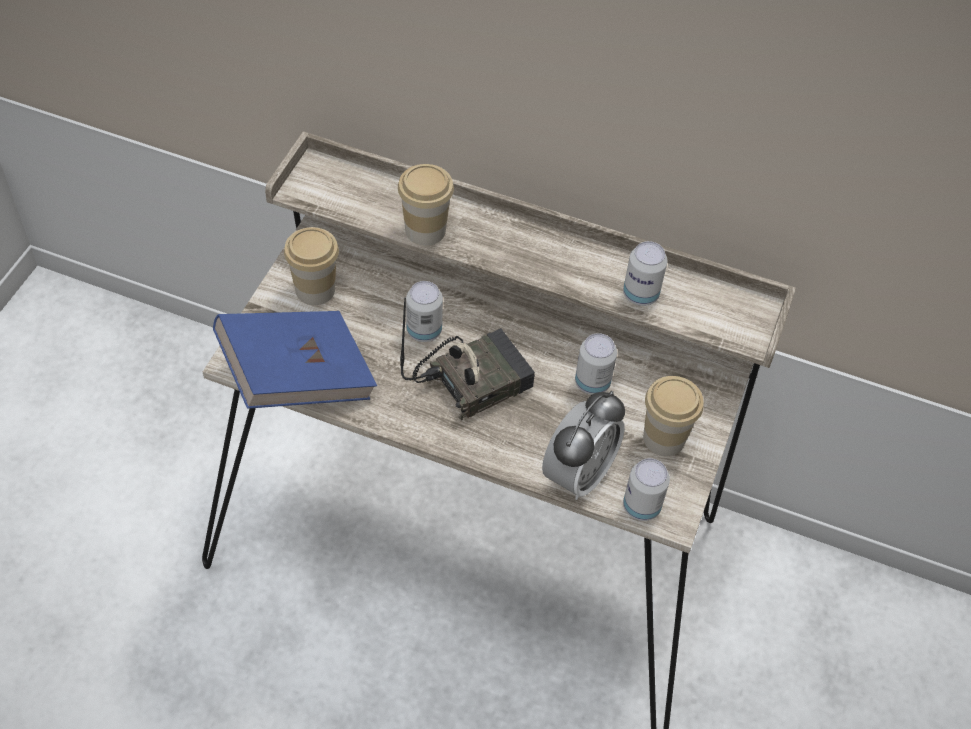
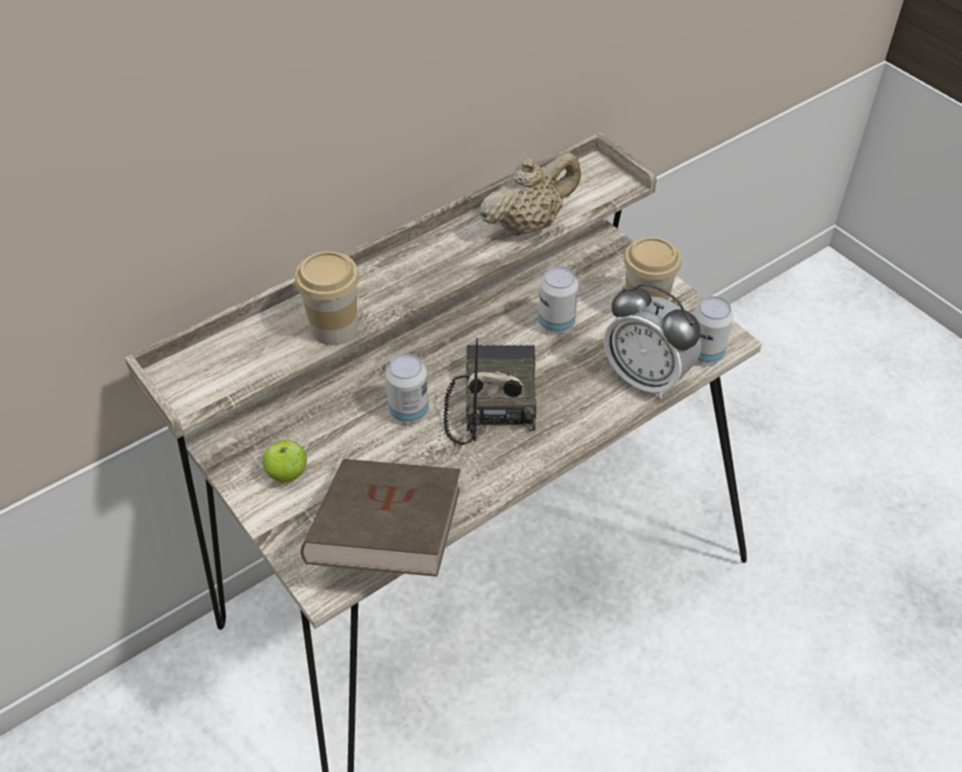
camera: 55 degrees left, 5 degrees down
(297, 378) = (388, 538): blue book -> brown book
(315, 290) = (287, 474): cup -> apple
(578, 474) = (646, 378): alarm clock -> alarm clock turned 150 degrees clockwise
(640, 294) = (528, 224): can -> beige teapot

